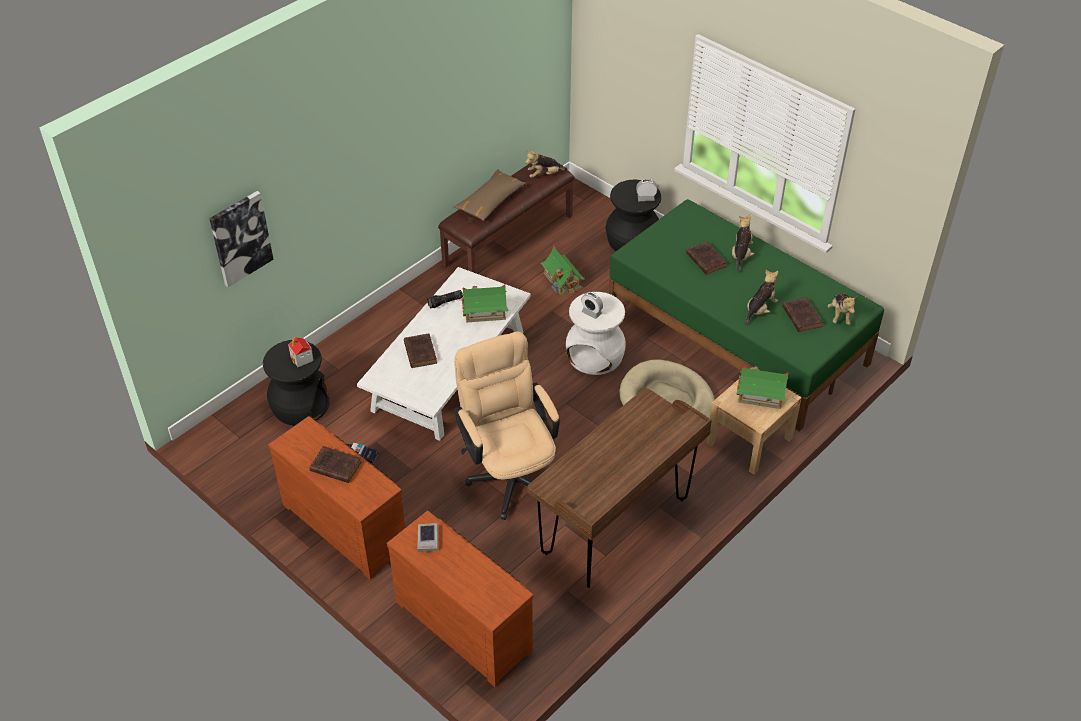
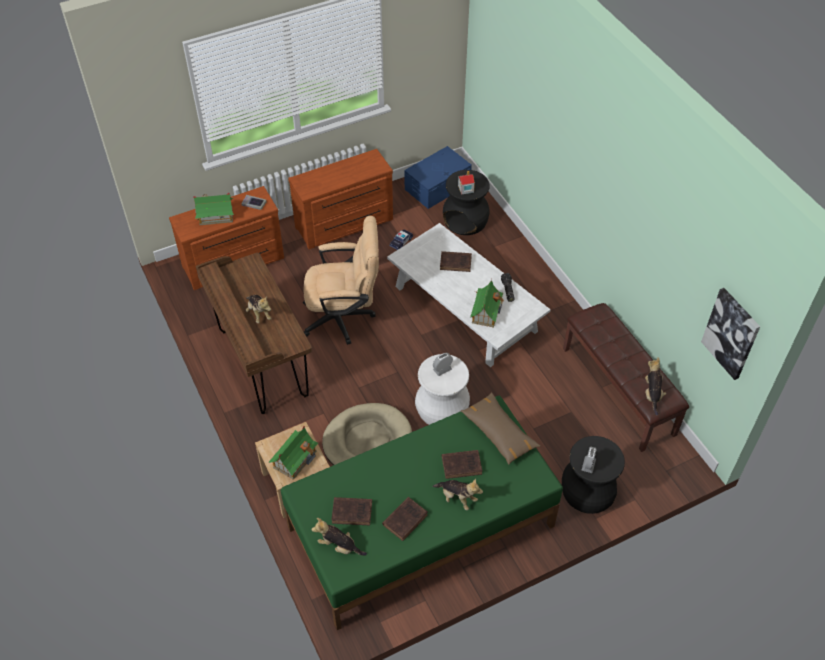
camera: 110 degrees right, 5 degrees up
(240, 238) = (513, 99): picture -> picture (731, 333)
(242, 448) = (437, 186): none -> blue storage box
(334, 466) = (339, 174): brown book -> brown book (406, 519)
(490, 201) = (621, 342): brown pillow -> brown pillow (499, 433)
(562, 280) = (548, 415): toy house -> toy house (215, 216)
(760, 310) = (376, 481): plush toy -> plush toy (259, 313)

